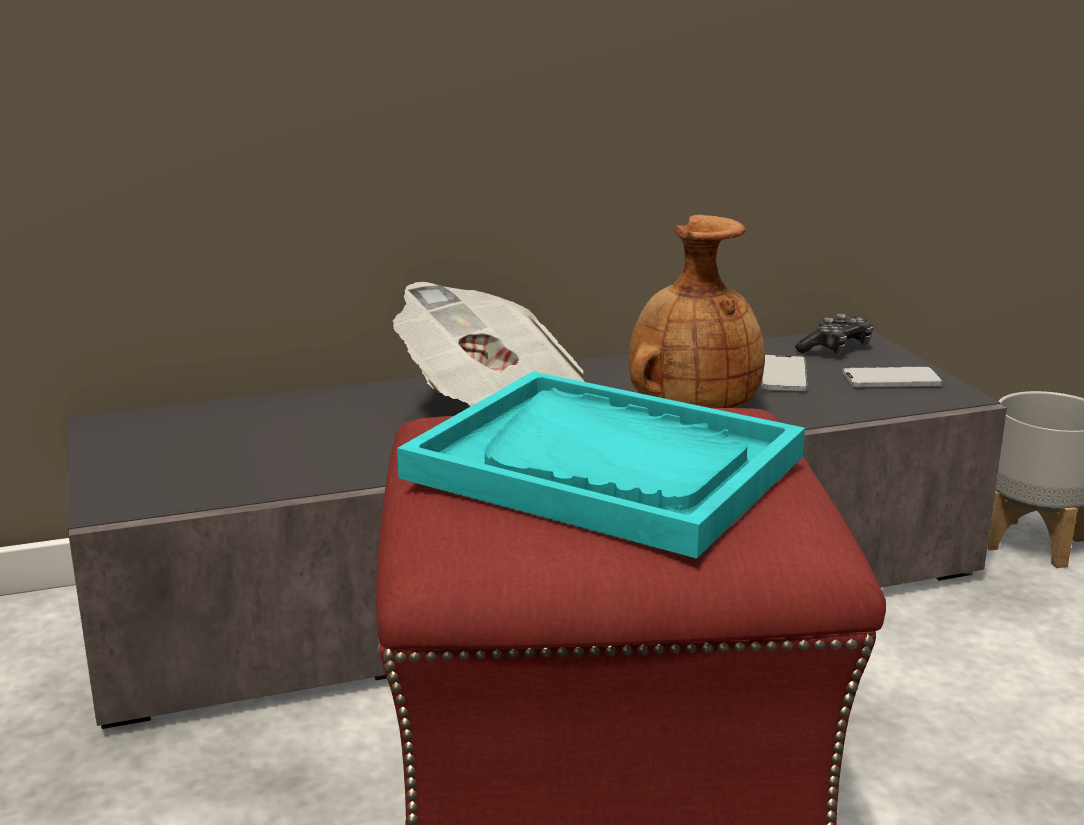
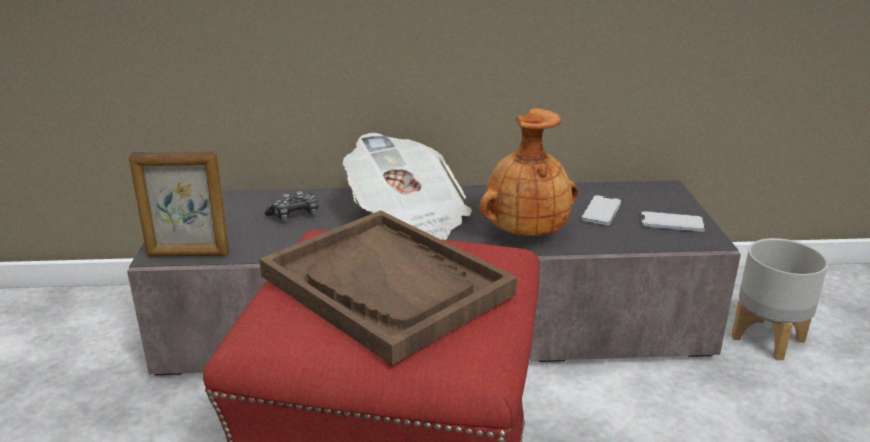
camera: 15 degrees right, 5 degrees up
(164, 499) = (188, 254): none -> picture frame
(605, 467) = (387, 285): turquoise tray -> brown tray
(836, 349) = (648, 195): game controller -> game controller (295, 215)

